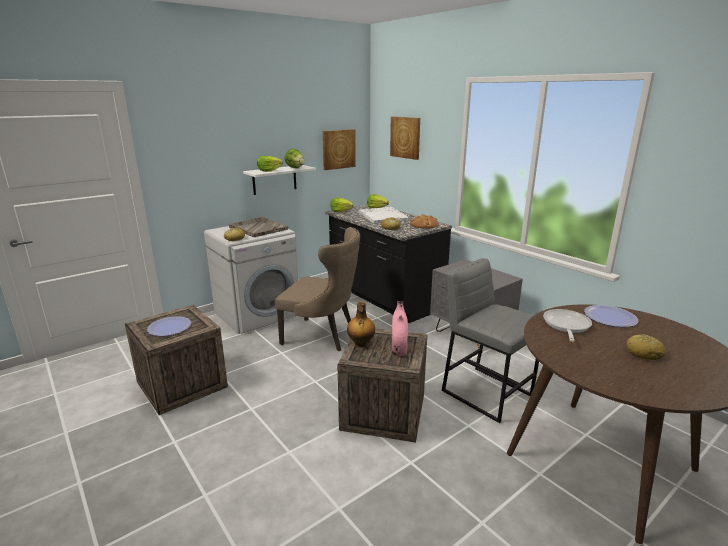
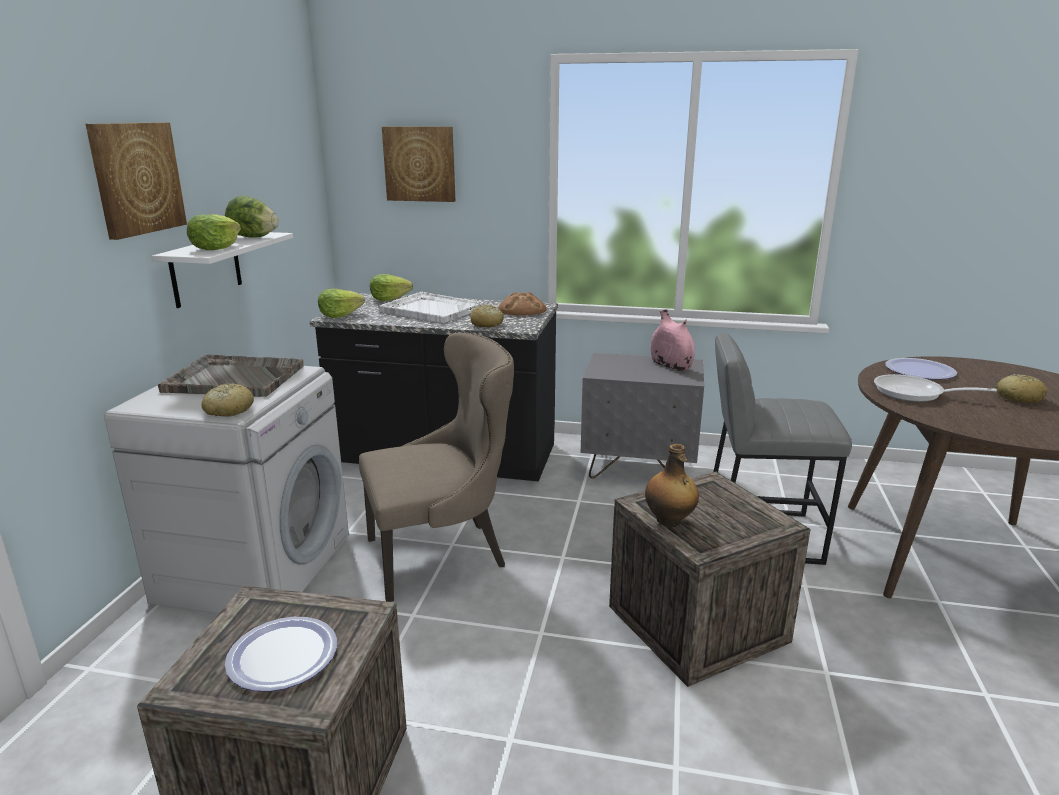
camera: 40 degrees left, 0 degrees up
(338, 149) = (289, 195): picture -> picture (136, 178)
(399, 347) = (721, 503): pink vase -> pink vase (670, 365)
(566, 326) = (914, 393): frying pan -> frying pan turned 45 degrees counterclockwise

